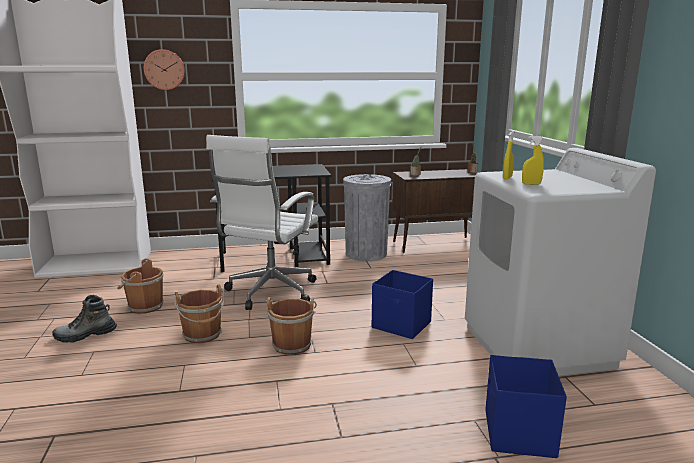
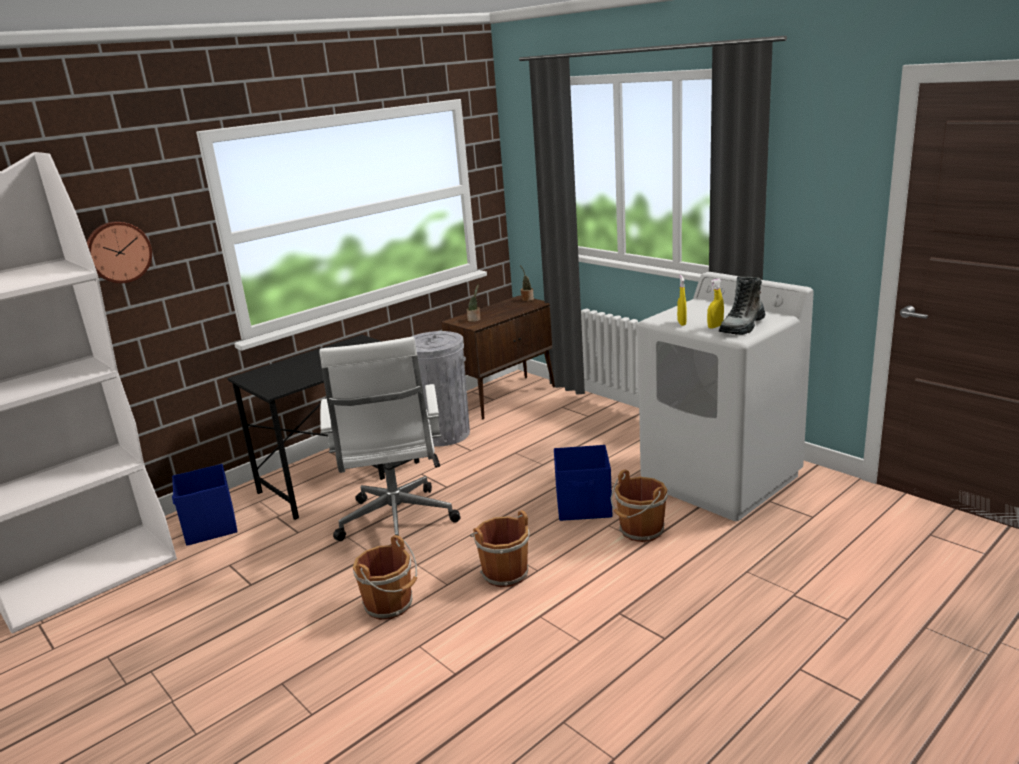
camera: 30 degrees left, 5 degrees up
(85, 335) = (238, 671): boot -> boot (742, 327)
(144, 307) = (259, 603): brown bucket -> brown bucket (640, 531)
(518, 434) = (789, 567): blue storage box -> blue storage box (210, 527)

